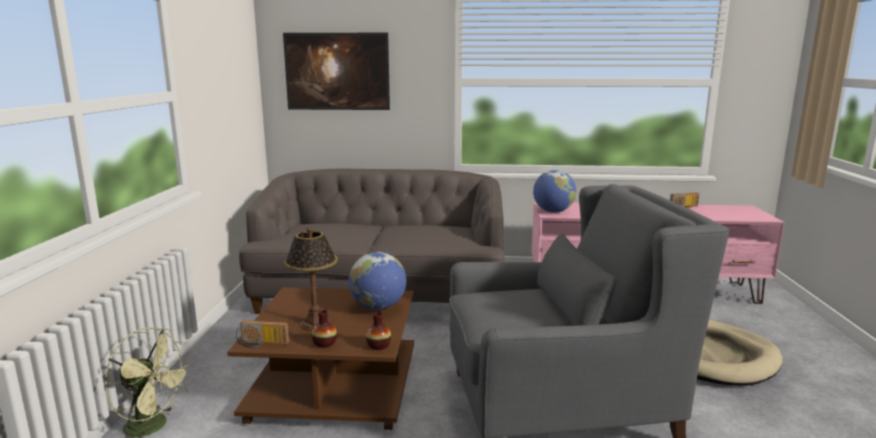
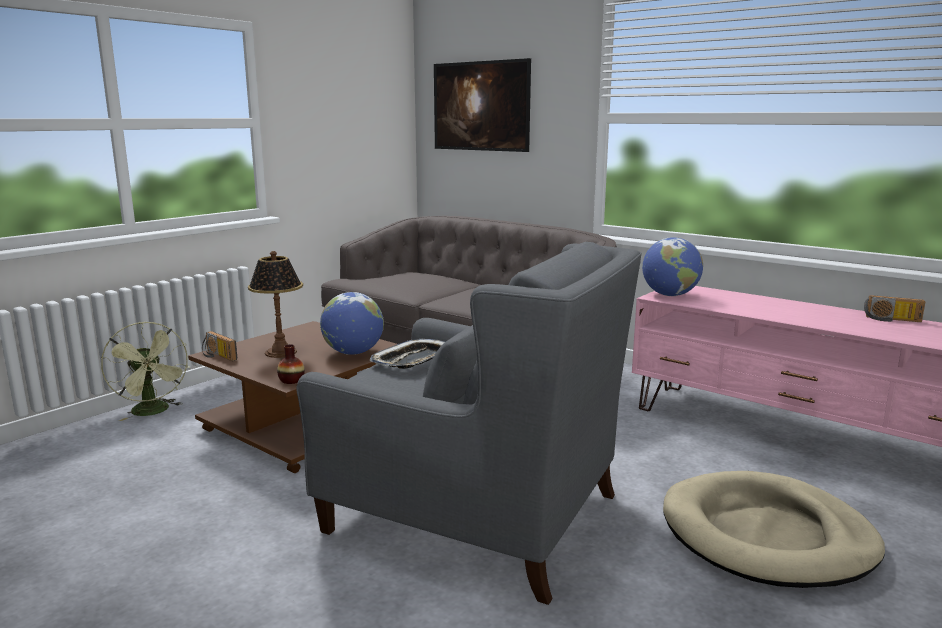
camera: 35 degrees right, 0 degrees up
(324, 343) = (257, 368): vase -> none
(492, 299) = (413, 360): none -> tray

